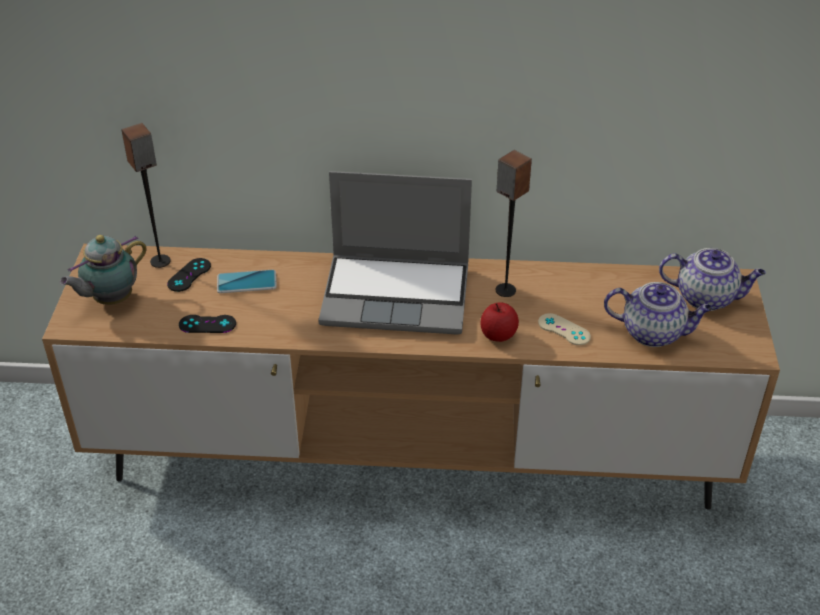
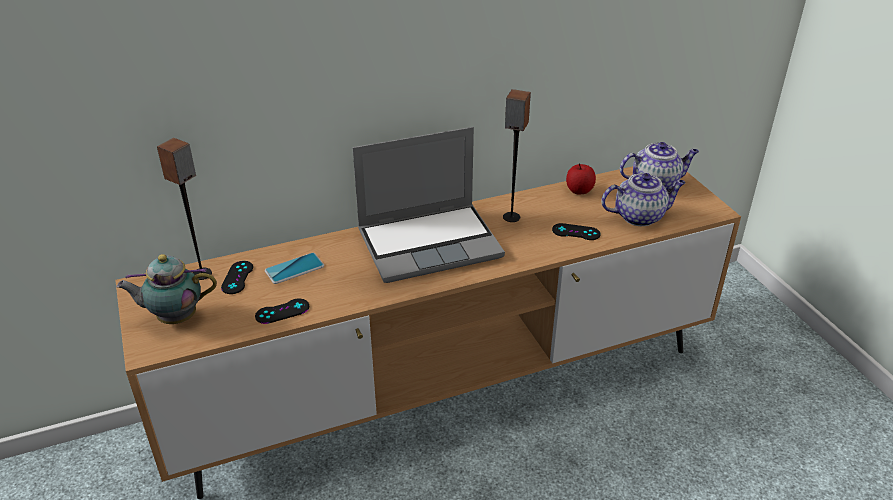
camera: 25 degrees left, 5 degrees down
(110, 300) = (175, 318): teapot -> teapot turned 60 degrees clockwise
(498, 335) = (530, 249): apple -> apple (579, 190)
(564, 329) = (576, 232): beige game controller -> black game controller

